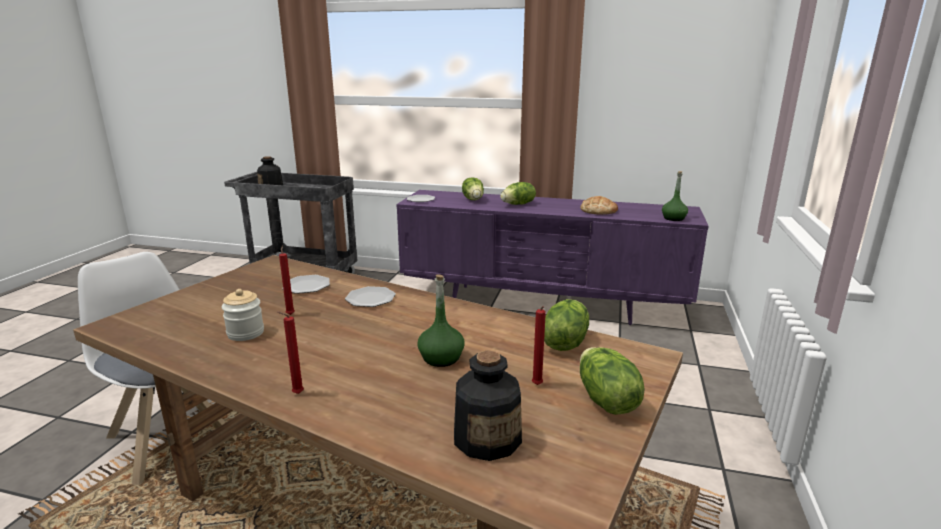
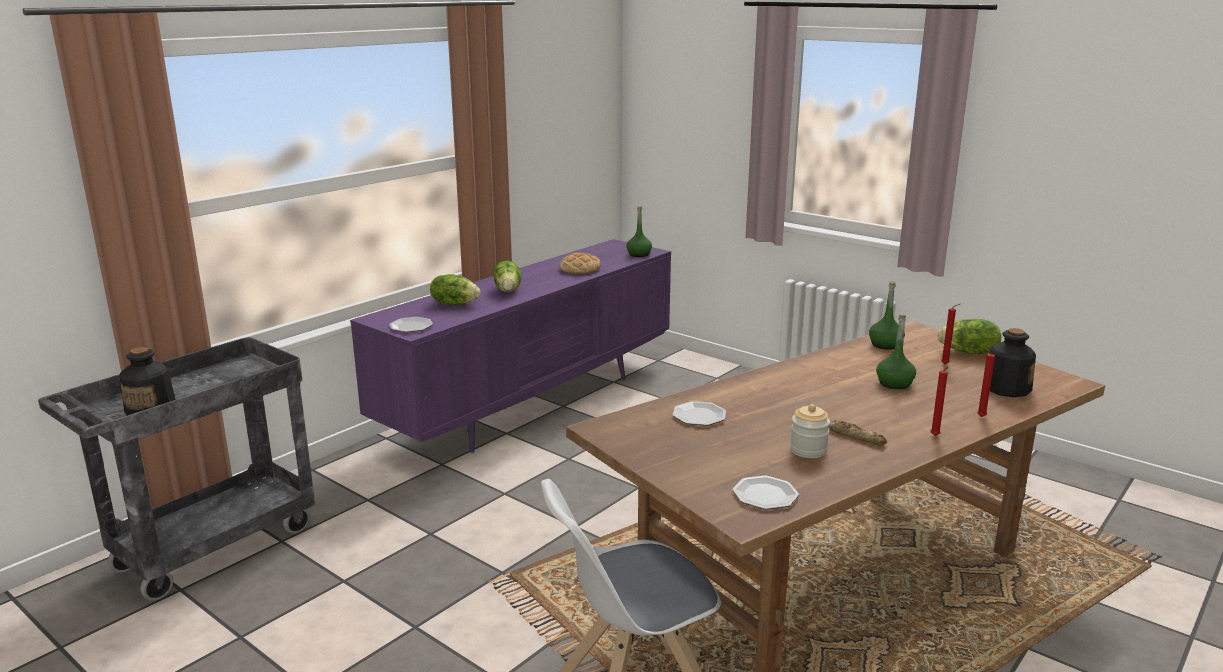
camera: 65 degrees left, 0 degrees up
(282, 351) = (856, 436): none -> bread
(290, 314) = (773, 428): red candle -> red candle (979, 416)
(370, 298) = (756, 392): plate -> plate (764, 495)
(564, 342) = (885, 345): lettuce -> green bottle

